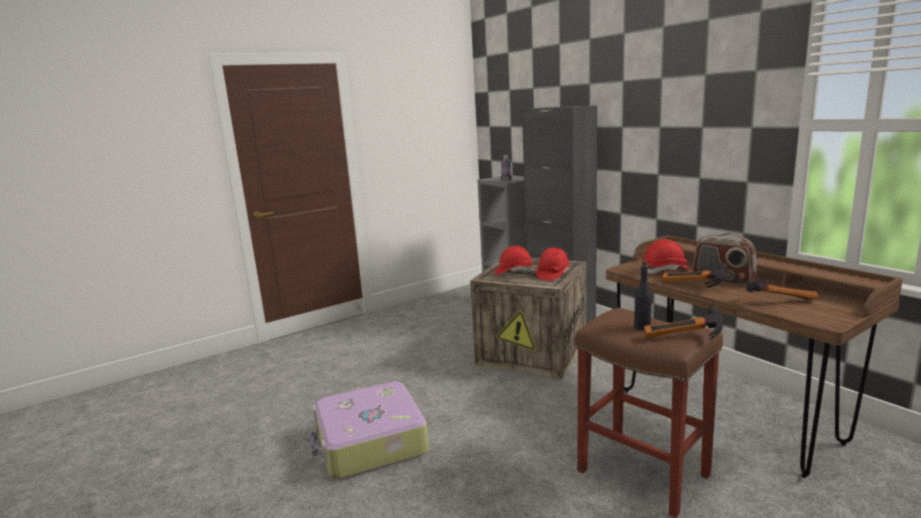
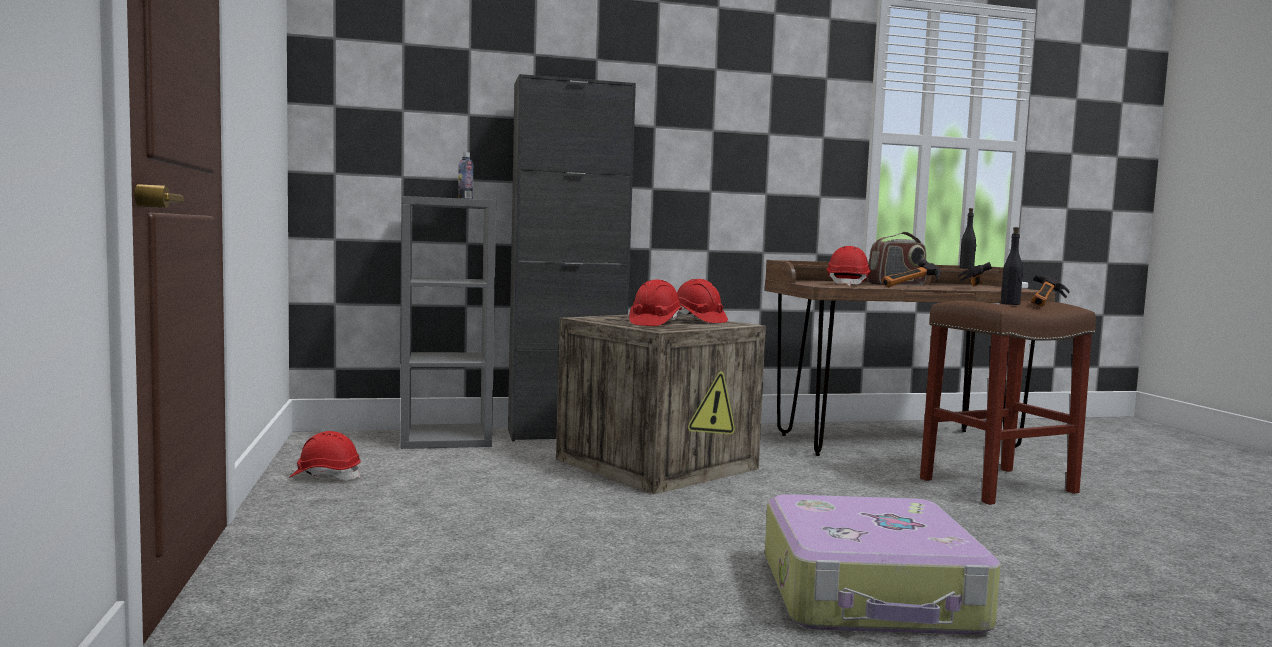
camera: 70 degrees left, 10 degrees down
(429, 305) = (325, 476): none -> red hard hat
(846, 278) = (967, 268): none -> black bottle

